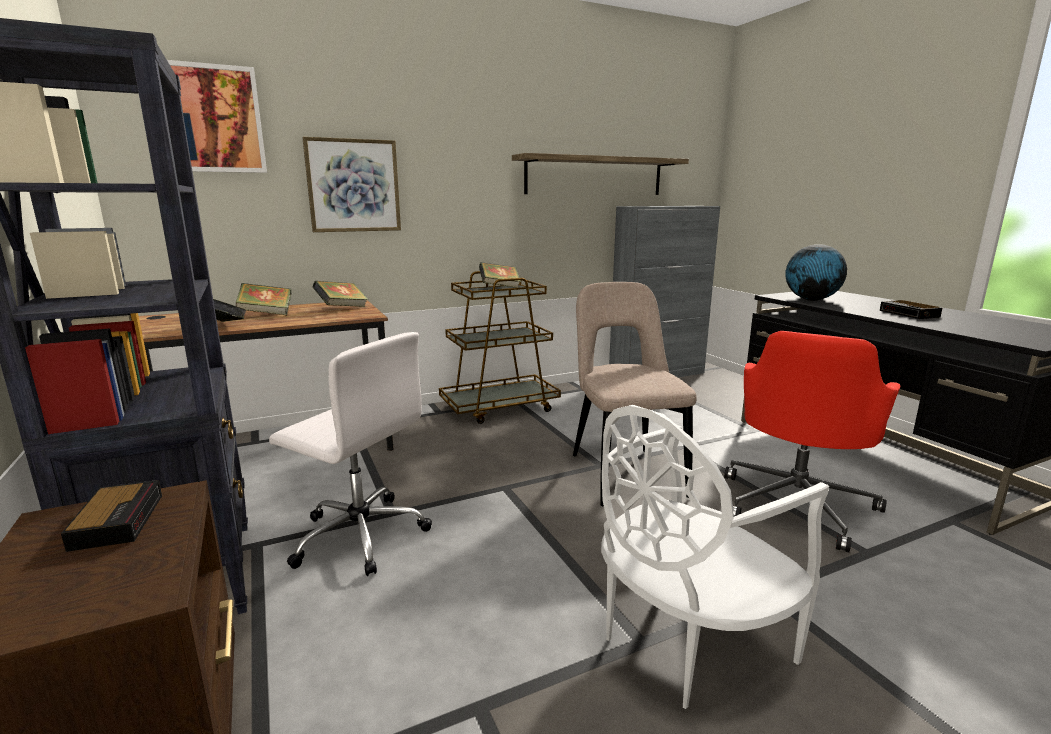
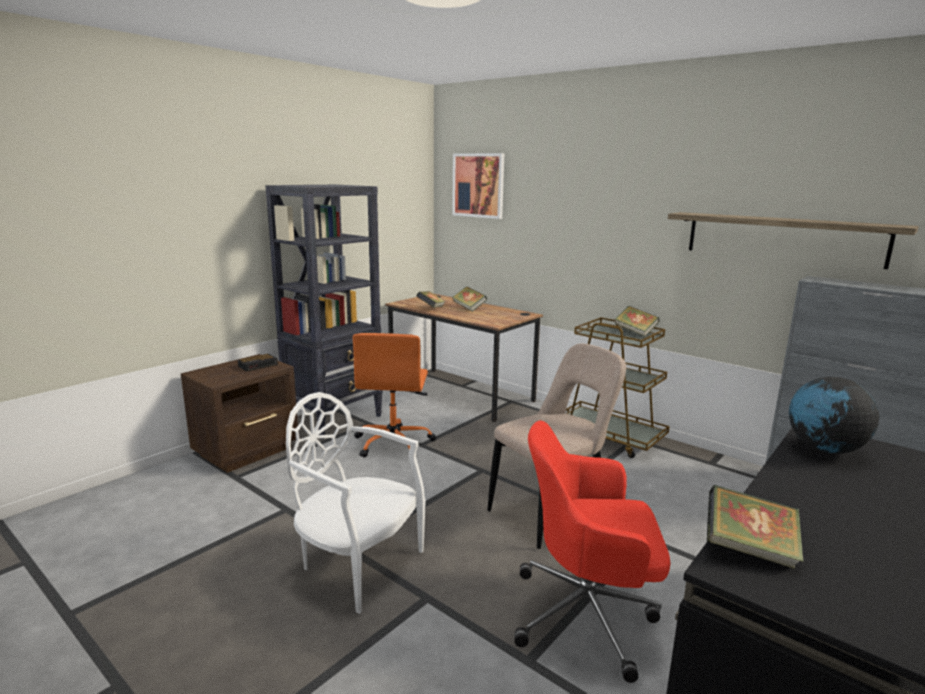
camera: 65 degrees right, 0 degrees up
(342, 308) = (506, 316): book -> book (749, 549)
(353, 186) = (549, 231): picture -> none
(359, 534) = (394, 443): white office chair -> orange office chair
(910, 314) = (827, 507): alarm clock -> none

